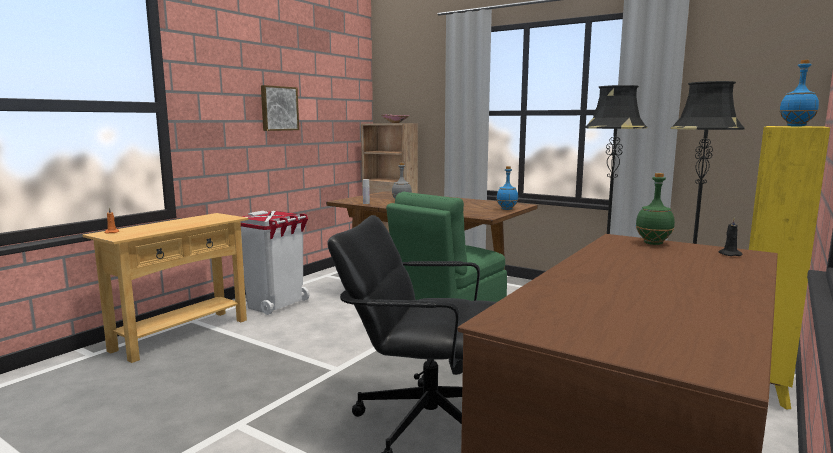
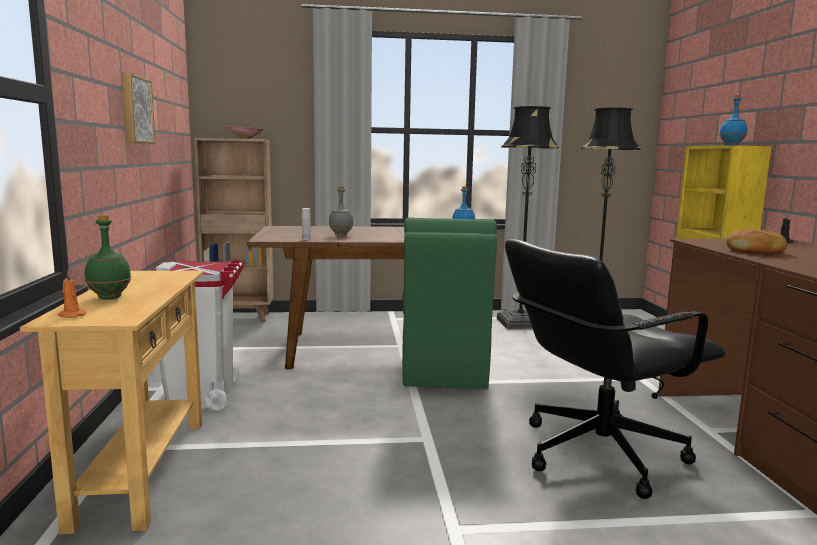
camera: 40 degrees left, 0 degrees up
(618, 257) = (756, 251): none -> bread
(653, 243) = (724, 241): green bottle -> green bottle (110, 297)

